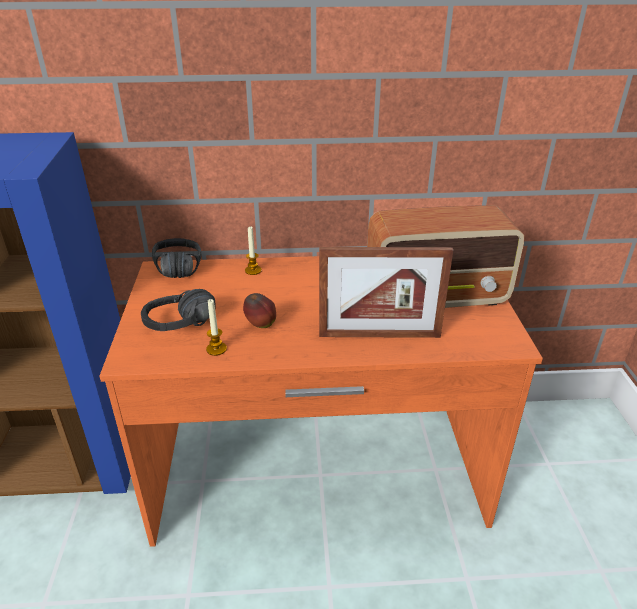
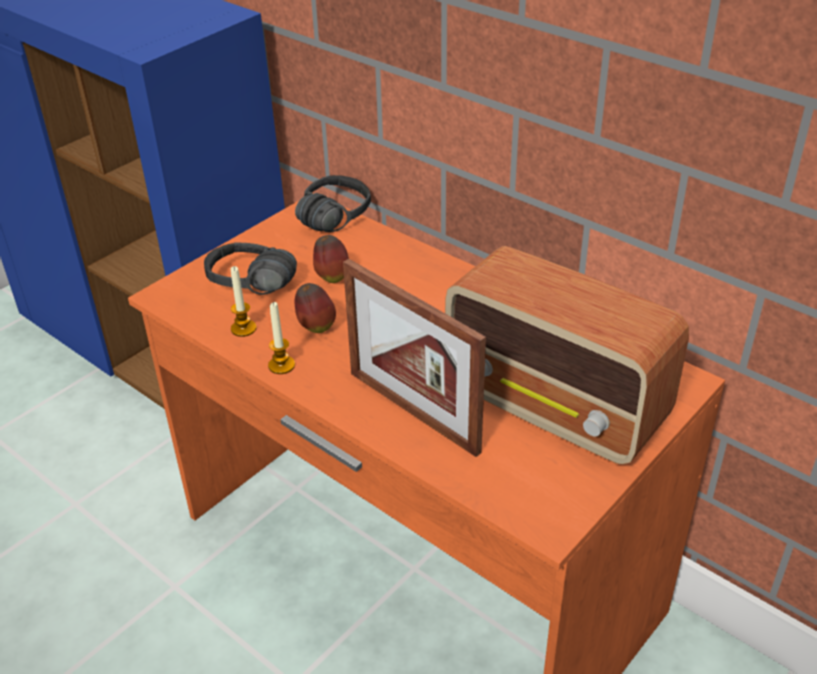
camera: 45 degrees right, 5 degrees up
(229, 297) = (332, 277): none -> apple
(253, 270) = (399, 258): candle -> candle (281, 365)

